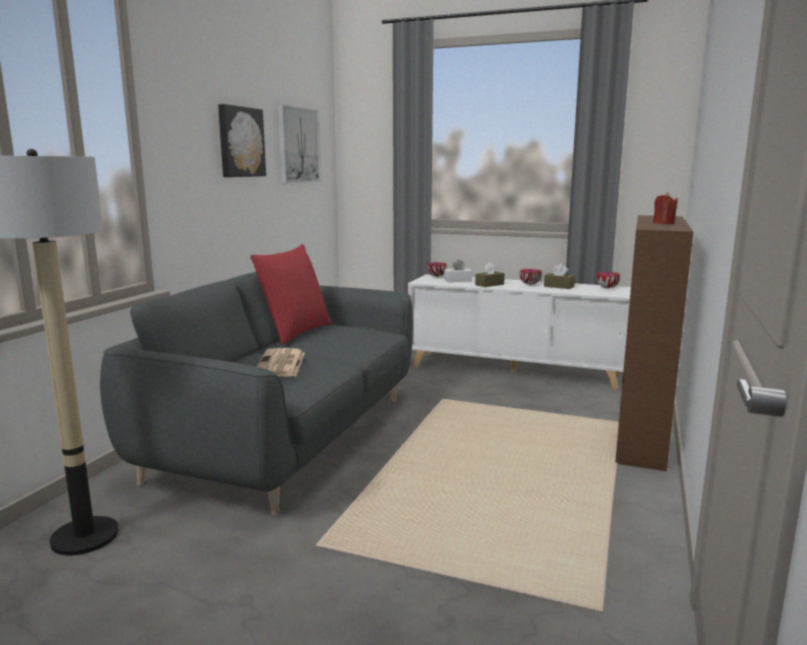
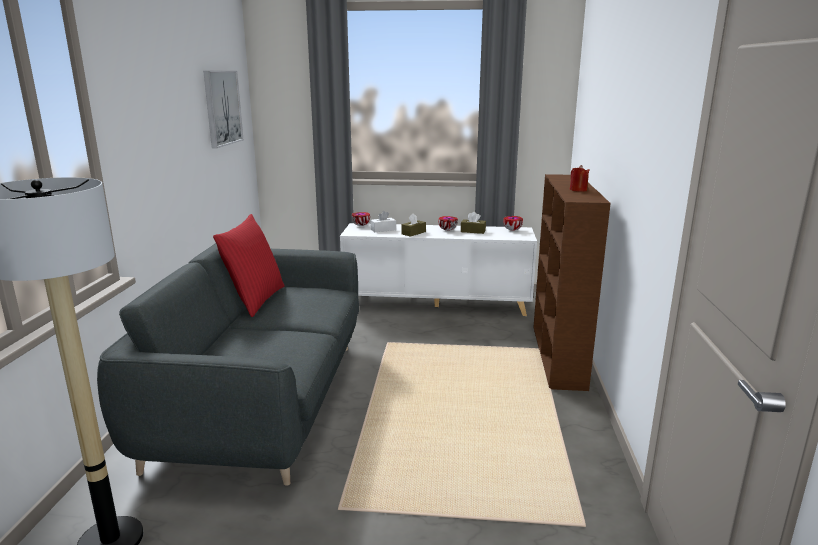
camera: 15 degrees left, 5 degrees up
(240, 142) = (176, 114): picture -> none
(280, 364) = (264, 342): newspaper -> none

